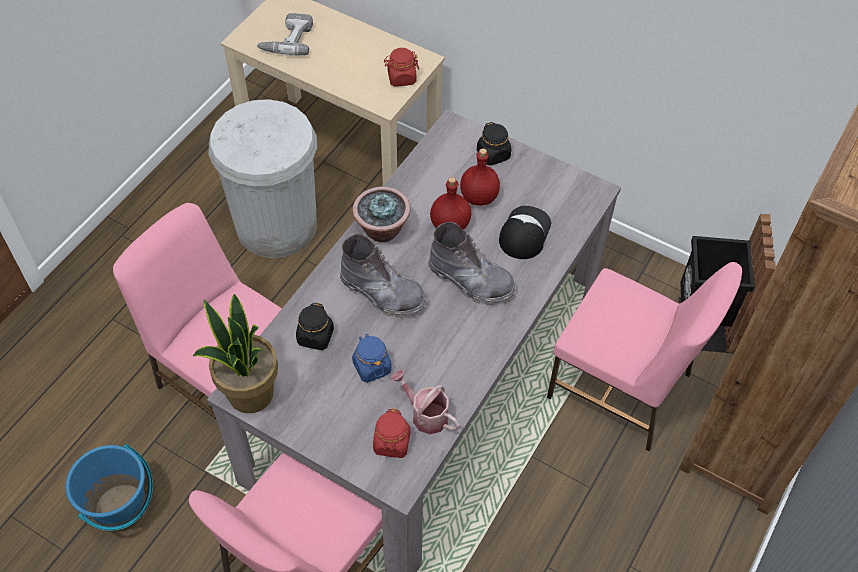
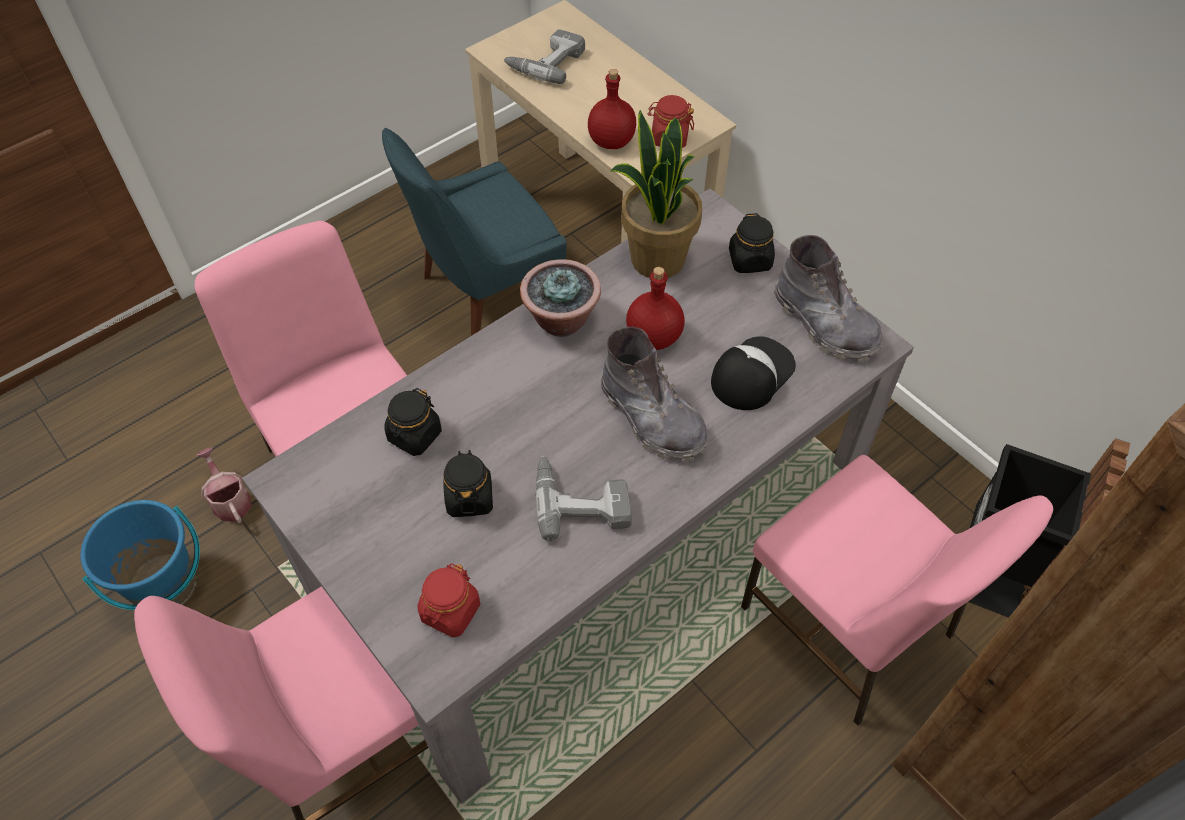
camera: 20 degrees right, 0 degrees up
(249, 393) = (297, 486): potted plant -> potted plant (656, 259)
(276, 225) = (485, 294): white trash can -> blue chair
(372, 367) = (469, 497): blue jar -> black jar
(383, 293) = (527, 402): grey boot -> grey boot (824, 324)
(425, 414) = (513, 585): watering can -> watering can (230, 500)
(446, 346) = (581, 499): none -> power drill
(479, 197) = (709, 311): red bottle -> red bottle (612, 141)

